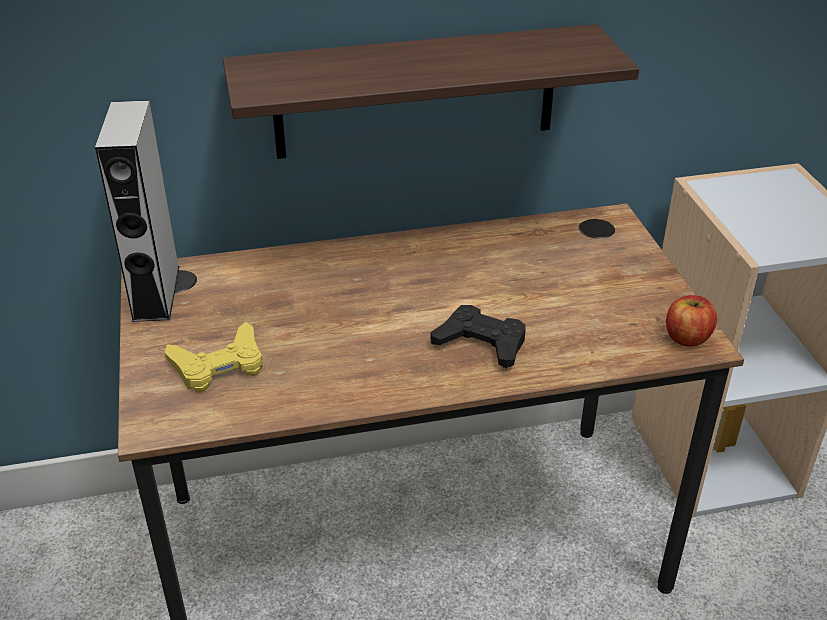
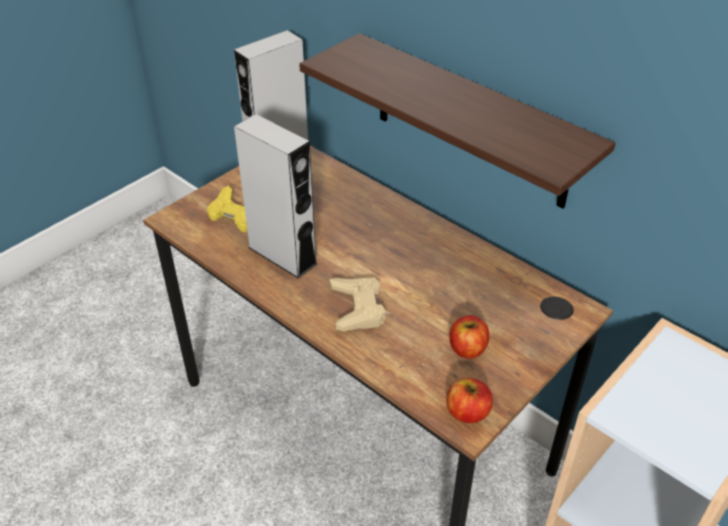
camera: 55 degrees right, 5 degrees up
(337, 361) = (282, 255): none -> grey speaker
(481, 343) = (357, 308): black game controller -> beige game controller
(605, 300) = (467, 349): none -> apple

